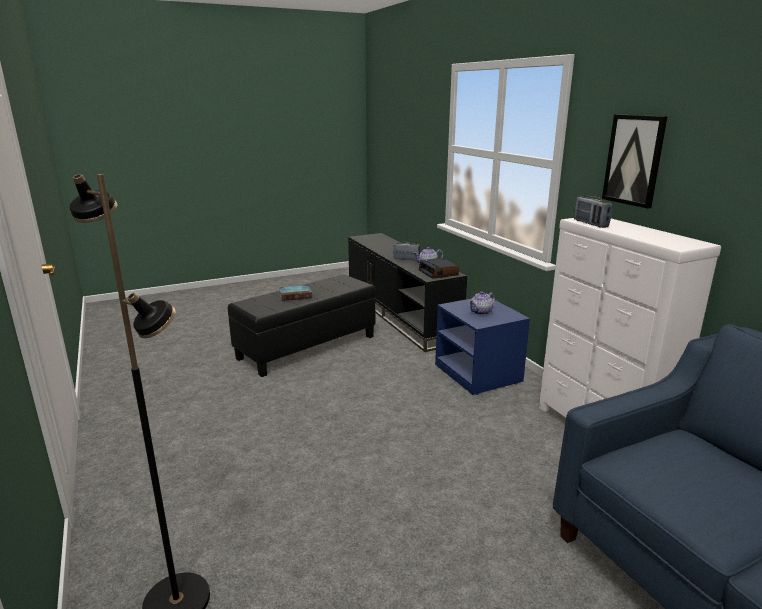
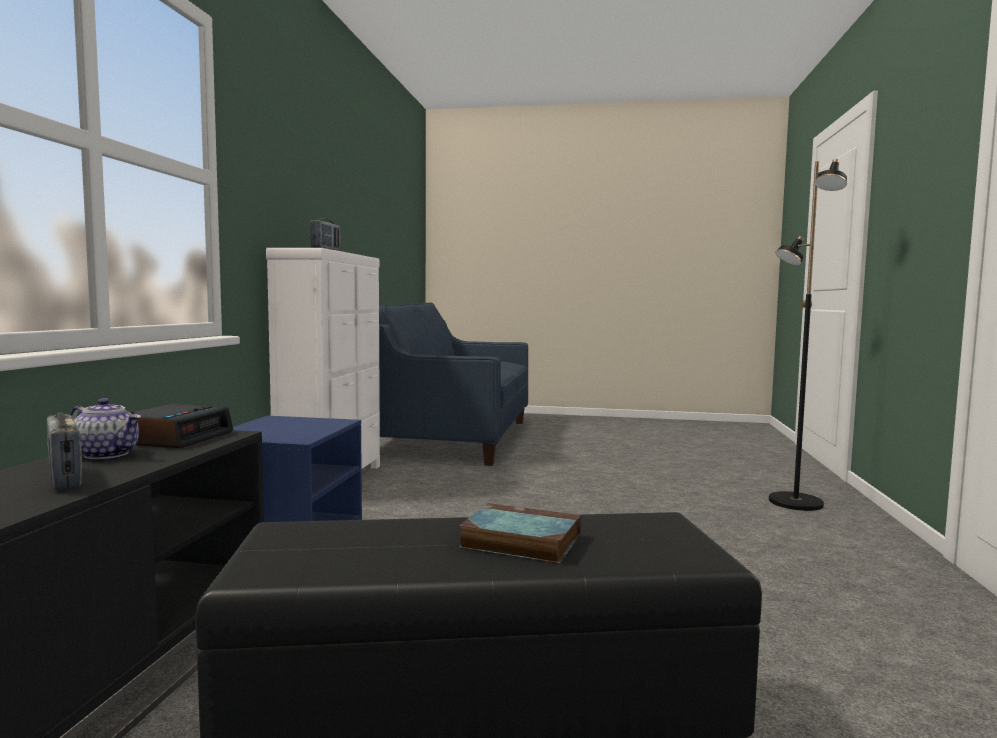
camera: 145 degrees left, 15 degrees down
(481, 312) = (293, 427): teapot -> none
(634, 160) = (281, 183): picture -> none

